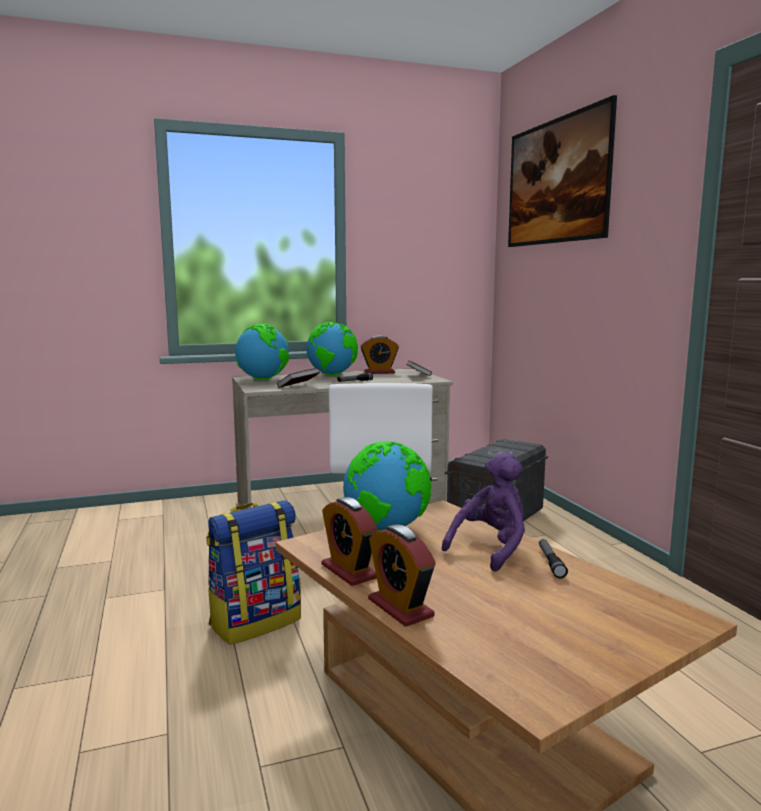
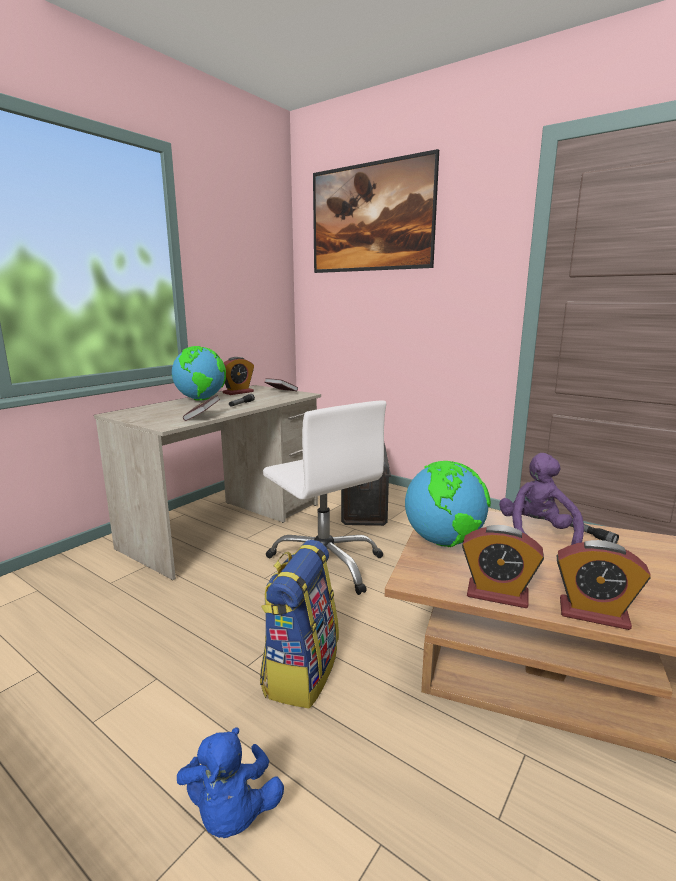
camera: 35 degrees left, 5 degrees up
(113, 674) = (231, 812): none -> blue plush toy
(263, 379) = (141, 413): globe -> none

